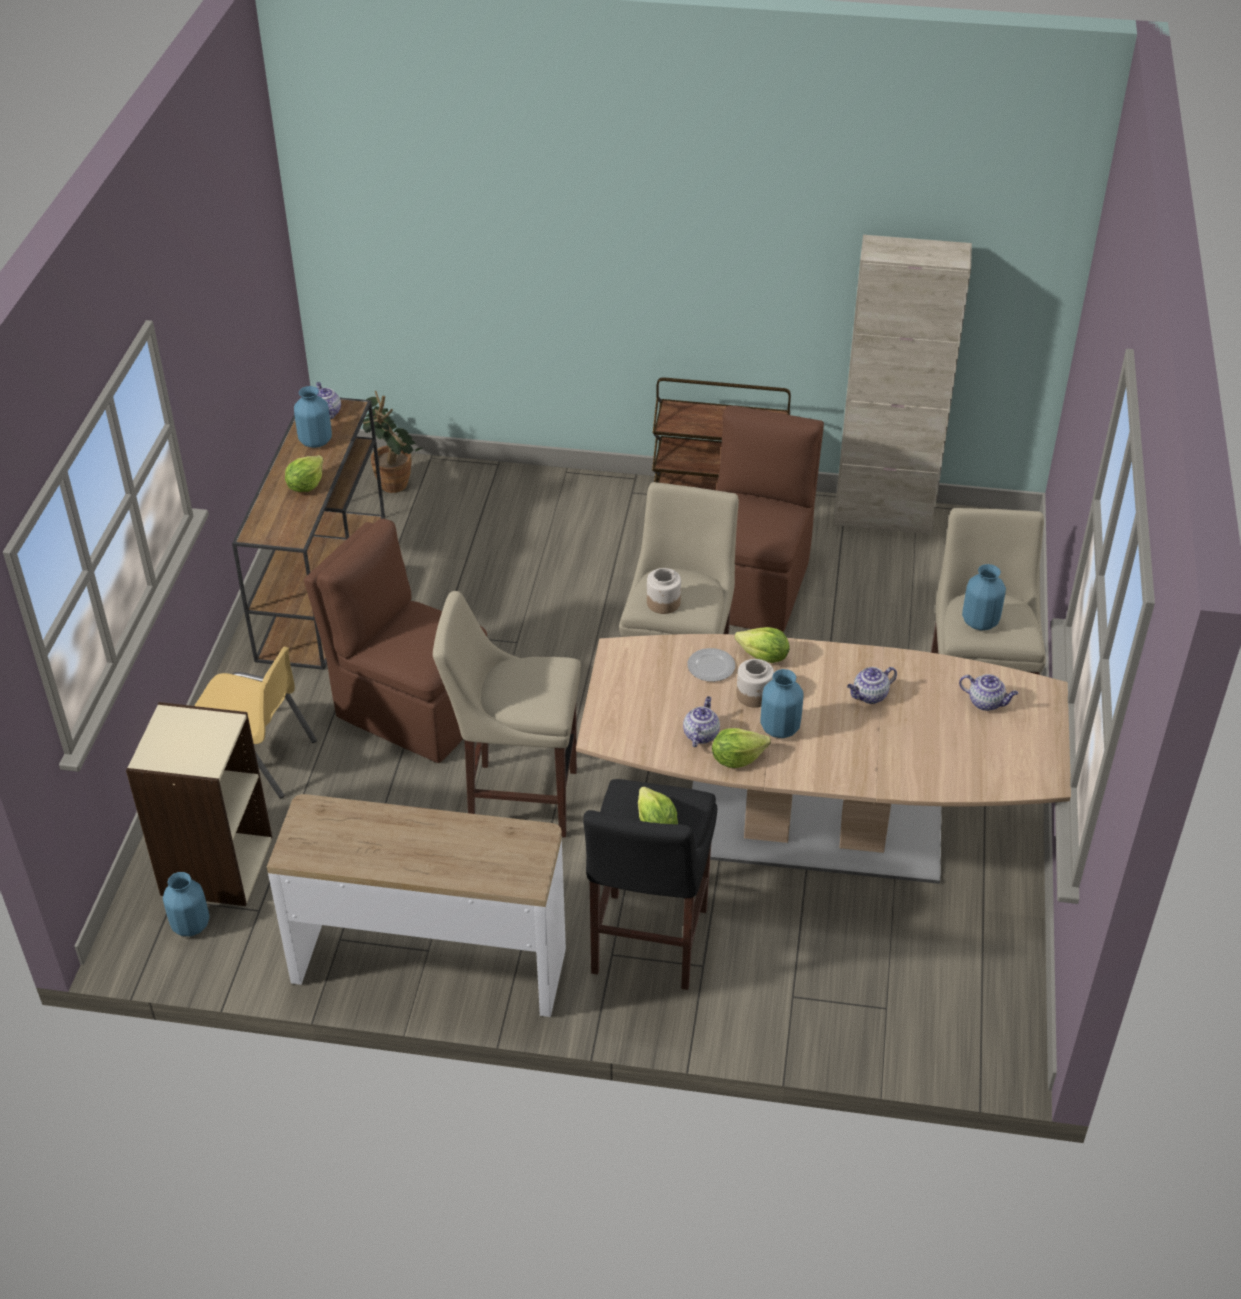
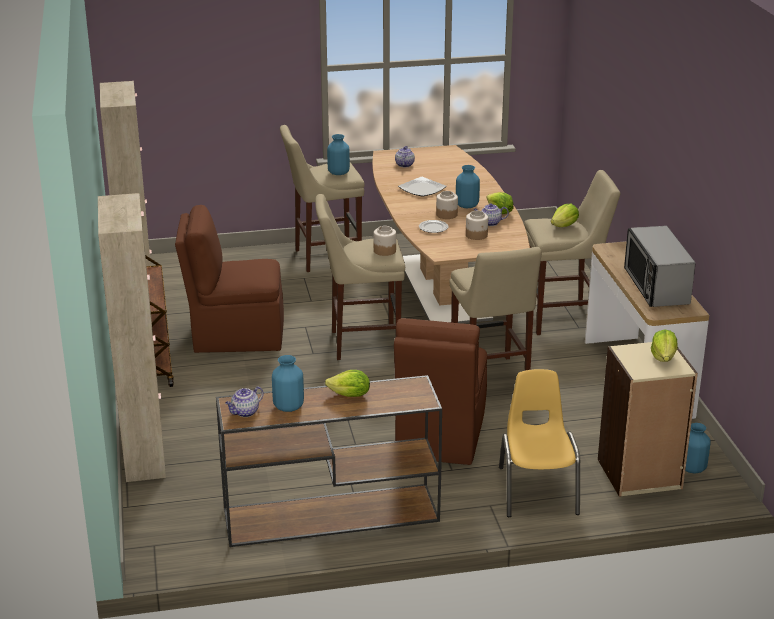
camera: 110 degrees left, 15 degrees down
(382, 842) = (656, 287): none -> microwave
(393, 480) = (168, 518): potted plant -> none
(516, 479) = (145, 455): none -> beige cabinet
(647, 946) = (564, 319): black stool -> beige stool
(663, 706) = (476, 235): none -> jar
(763, 657) = (413, 216): lettuce -> lettuce (663, 357)
(869, 696) = (422, 189): teapot -> plate

